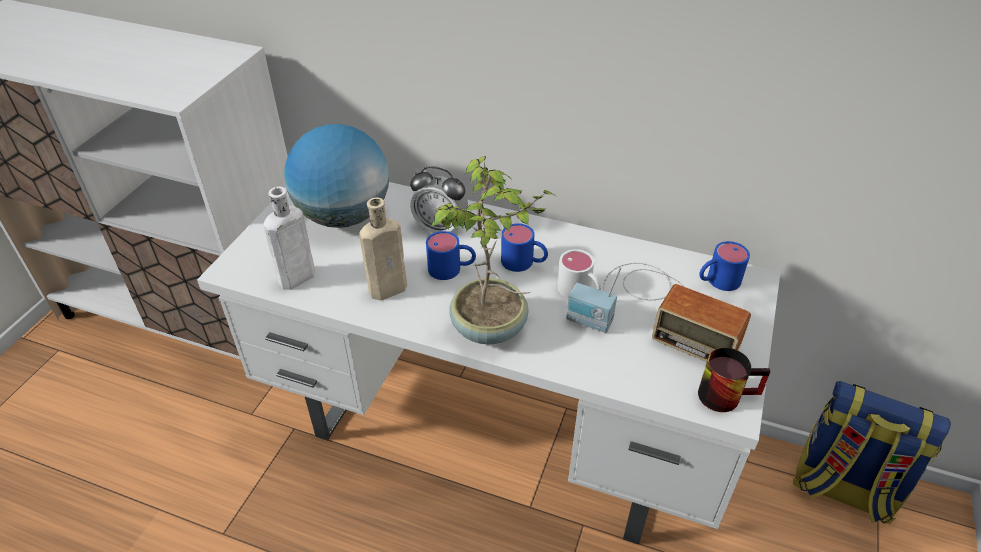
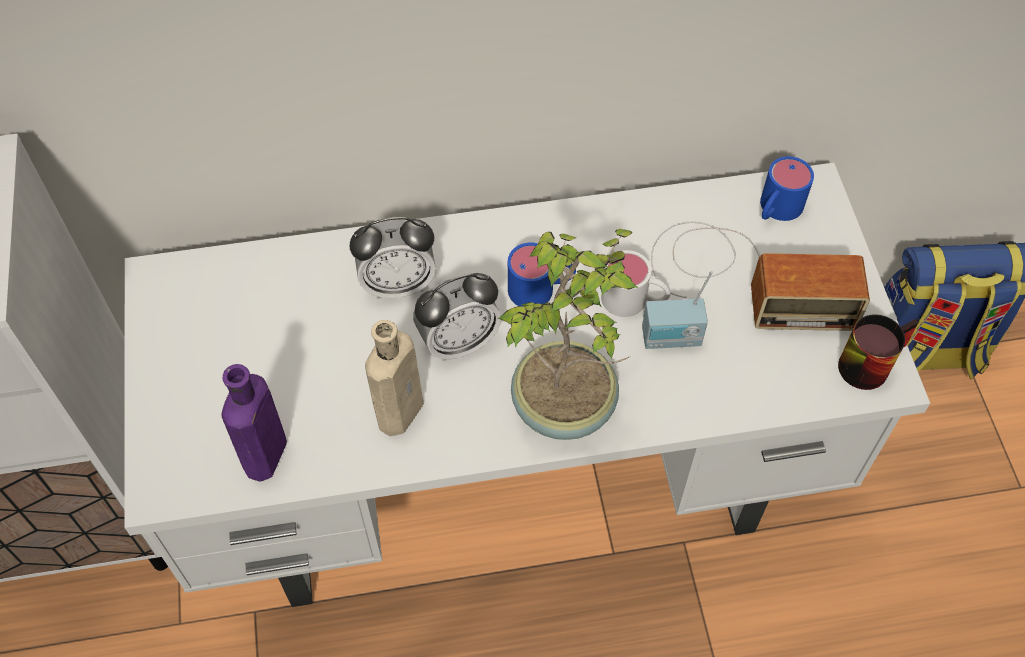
camera: 30 degrees left, 15 degrees up
(294, 279) = (264, 459): white bottle -> purple bottle
(344, 216) = (252, 325): globe -> none
(452, 269) = (458, 341): blue mug -> alarm clock

